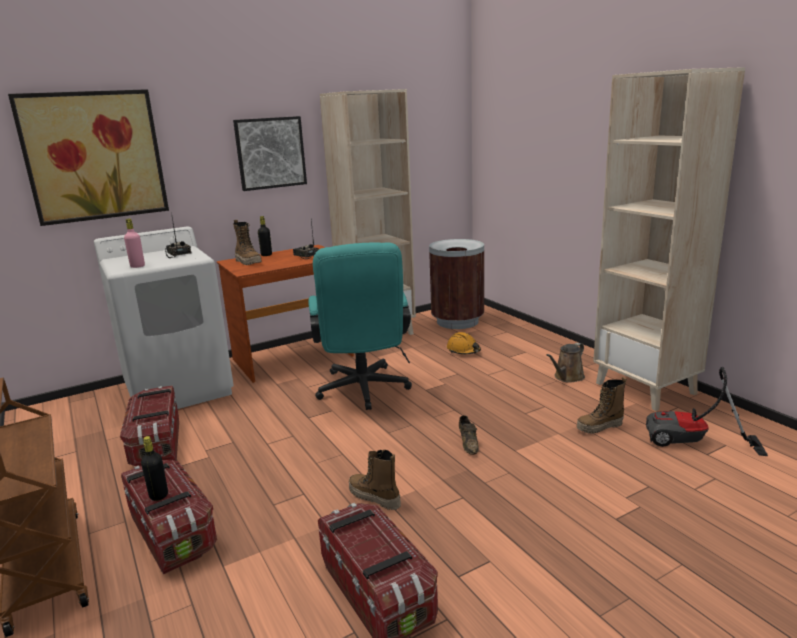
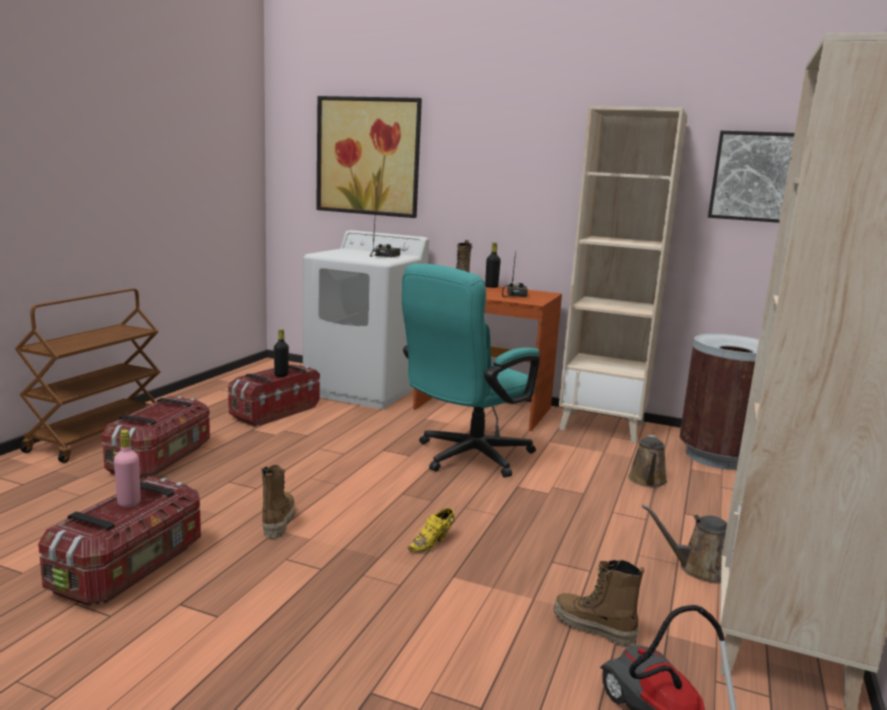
camera: 50 degrees right, 5 degrees down
(137, 266) = (335, 254): pink bottle -> pink bottle (129, 503)
(159, 495) = (149, 416): black bottle -> black bottle (281, 375)
(270, 153) = (530, 176): picture -> picture (759, 177)
(463, 350) = (647, 481): orange hard hat -> brown watering can
(468, 444) = (432, 543): brown shoe -> yellow shoe

